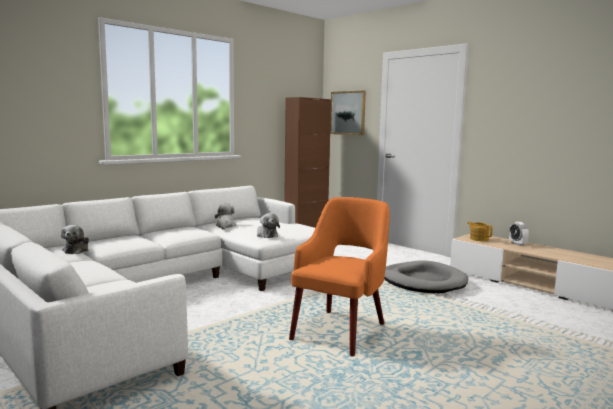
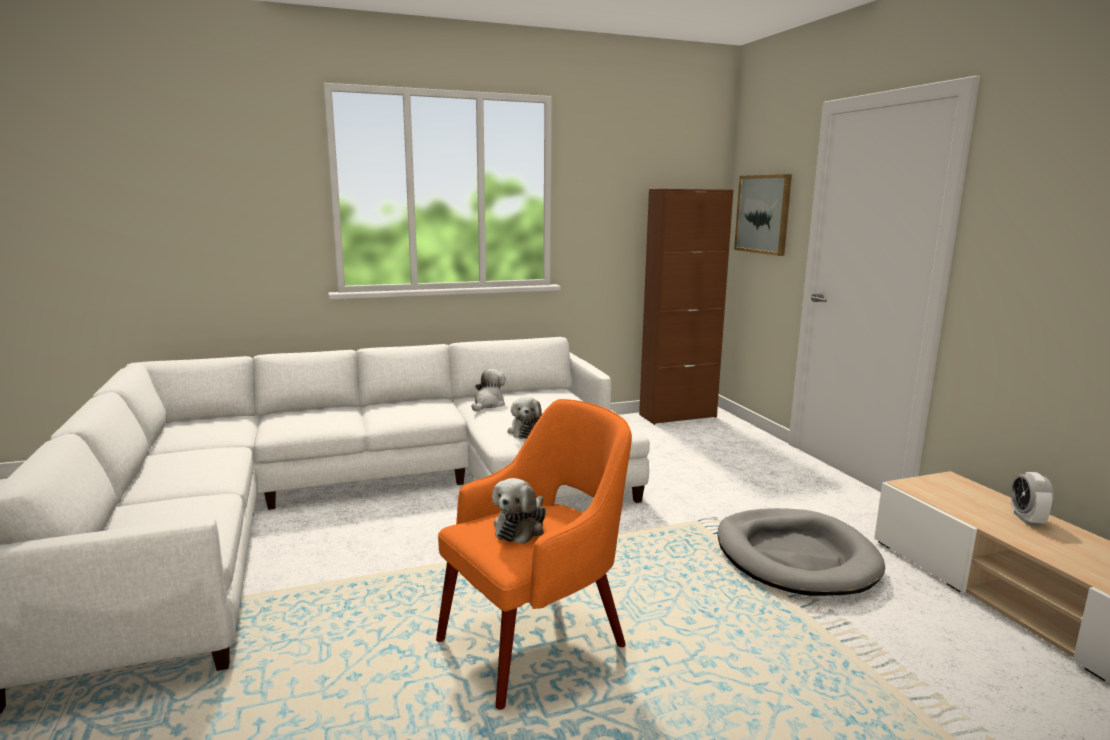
camera: 25 degrees right, 5 degrees up
(76, 250) = (245, 426): plush toy -> plush toy (521, 527)
(478, 239) = (944, 491): teapot -> none

